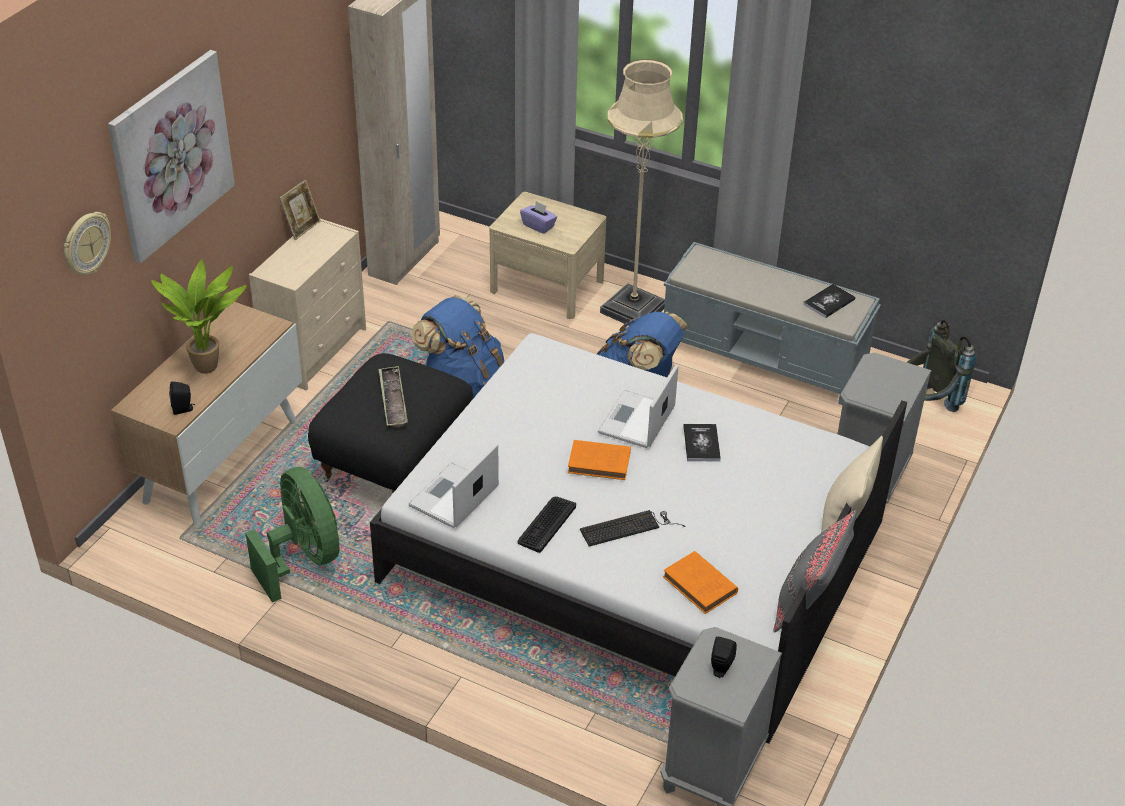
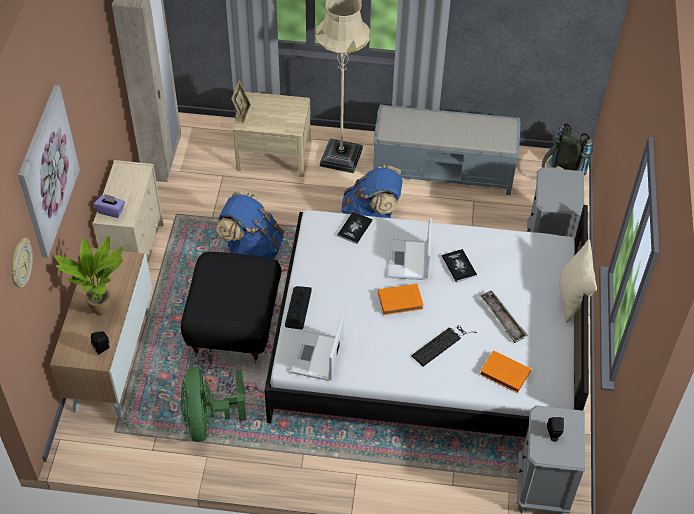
camera: 20 degrees left, 10 degrees up
(302, 228) = (111, 172): picture frame -> picture frame (242, 113)
(303, 558) = (209, 420): green fan -> green fan turned 135 degrees counterclockwise
(393, 401) = (234, 290): tray -> tray (502, 319)
(538, 226) = (266, 118): purple tissue box -> purple tissue box (111, 211)
(546, 524) = (388, 358): keyboard -> keyboard (298, 308)
(808, 604) = (576, 365): grey pillow -> none
(829, 302) = (489, 130): book -> book (354, 228)

